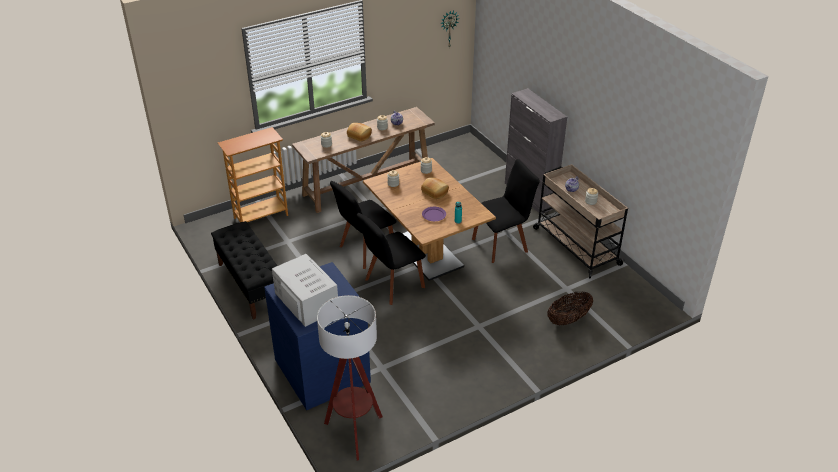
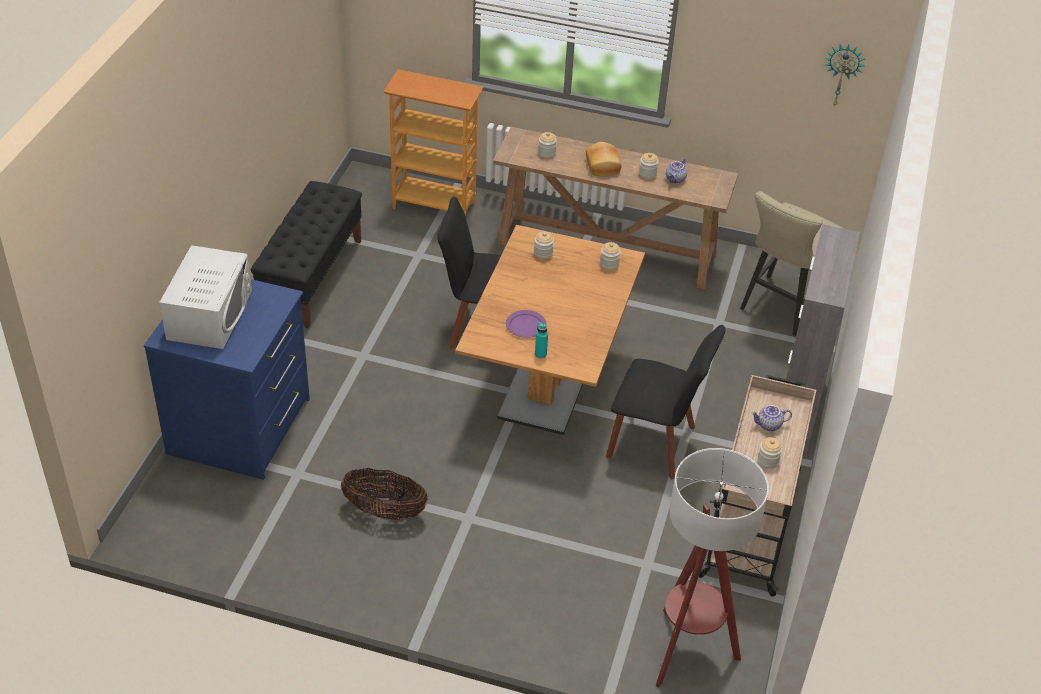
camera: 45 degrees right, 5 degrees up
(354, 432) = (171, 517): floor lamp -> floor lamp (687, 651)
(392, 285) = (450, 391): black chair -> none
(435, 192) = (575, 298): bread -> none
(468, 164) = (779, 309): none -> beige stool
(568, 319) = (586, 602): basket -> basket (385, 511)

